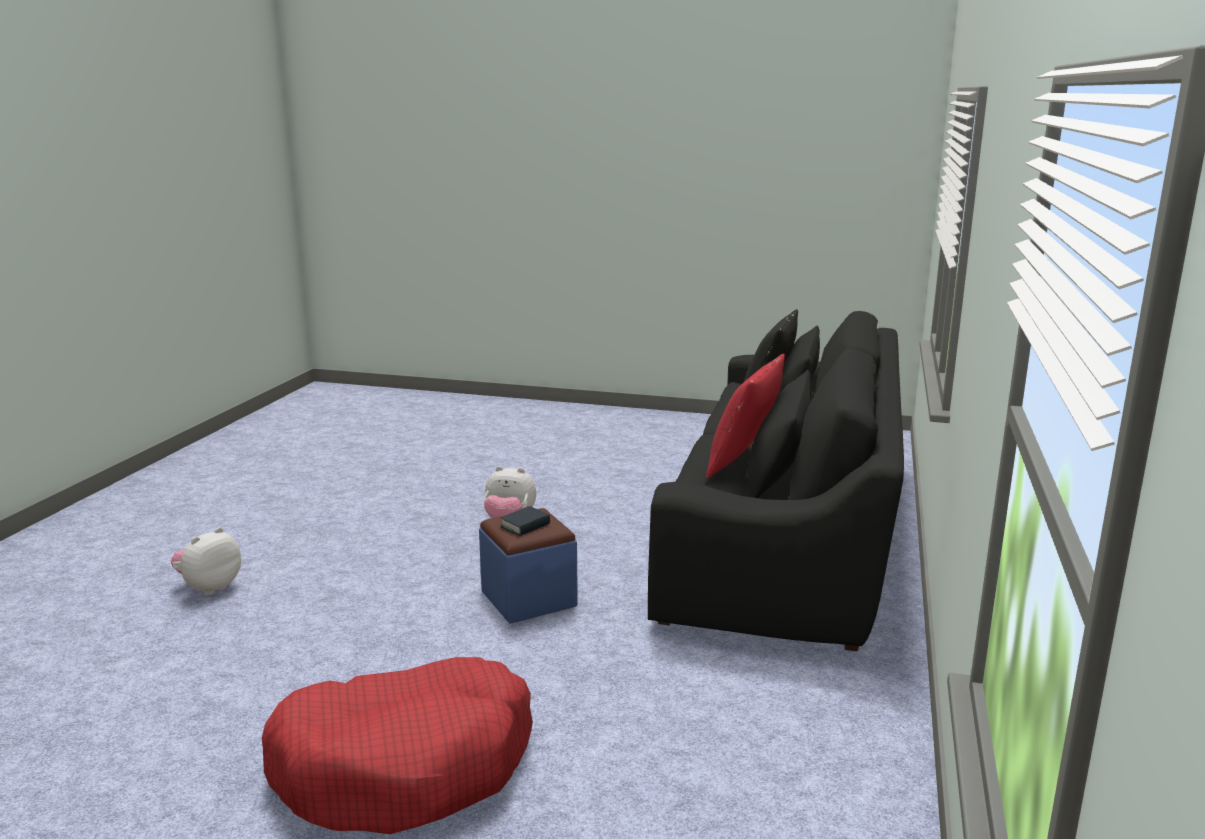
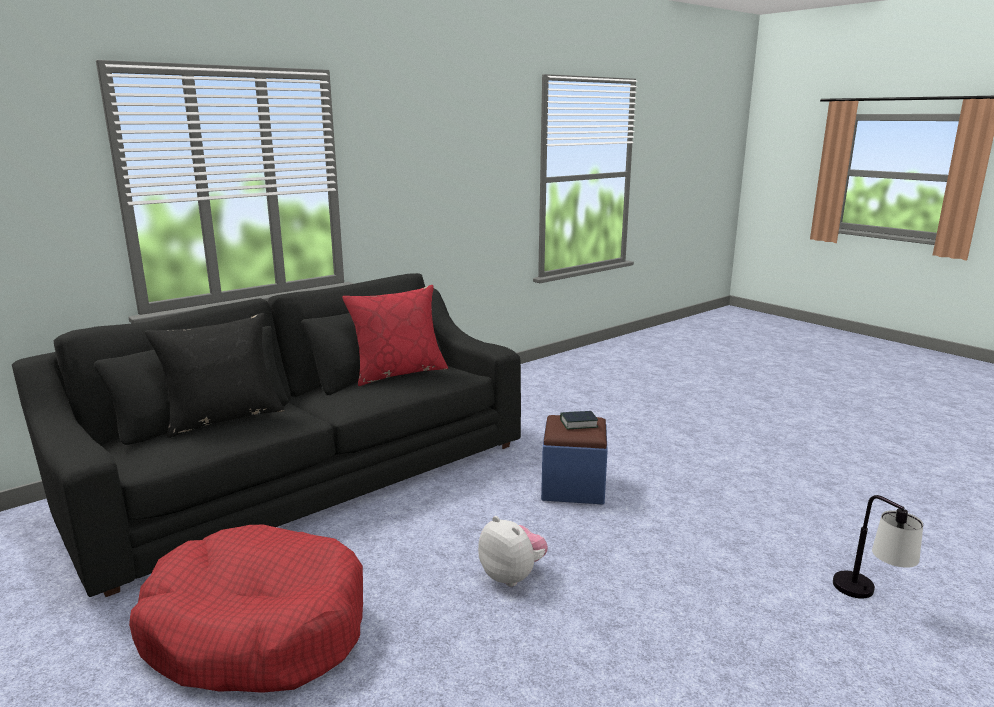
camera: 145 degrees left, 0 degrees up
(209, 588) = (868, 597): plush toy -> table lamp
(406, 765) = (705, 430): red dog bed -> red dog bed (257, 630)

